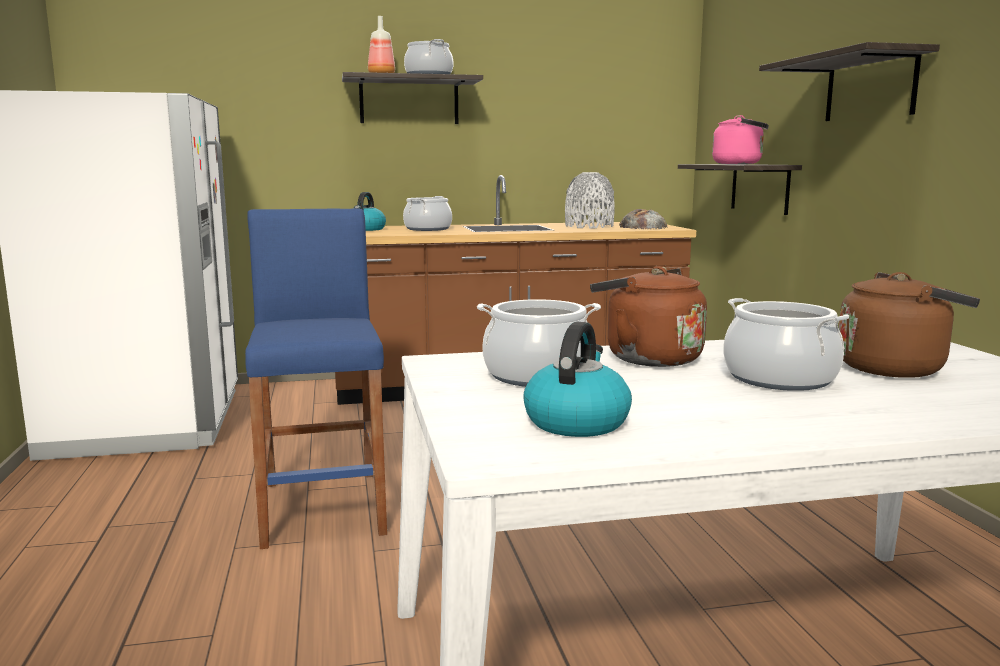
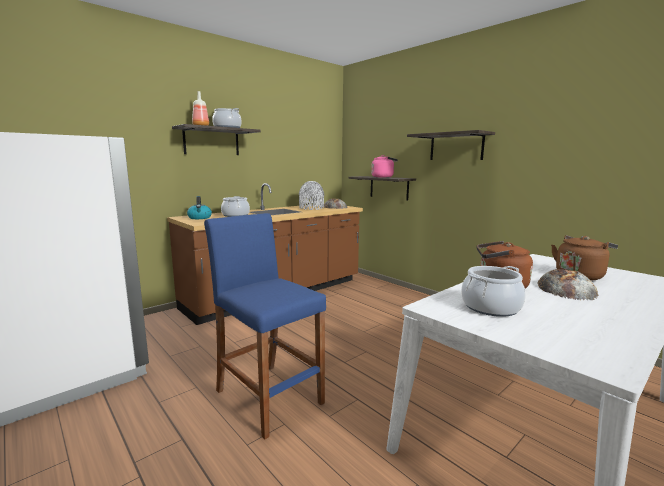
camera: 30 degrees left, 0 degrees up
(576, 421) = (576, 334): kettle -> none
(779, 378) = (565, 289): cooking pot -> bread

